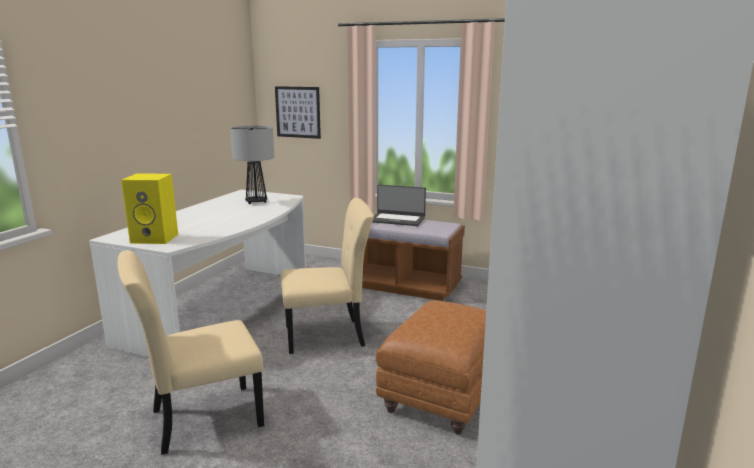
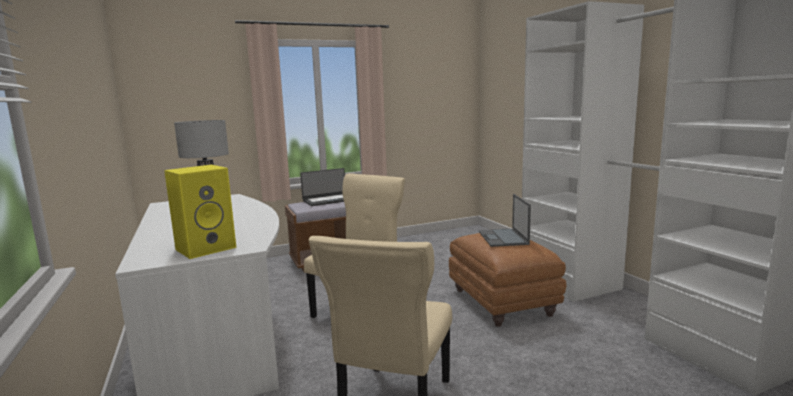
camera: 45 degrees left, 5 degrees down
(298, 112) = (183, 113): picture -> none
(447, 318) = (503, 238): none -> laptop

